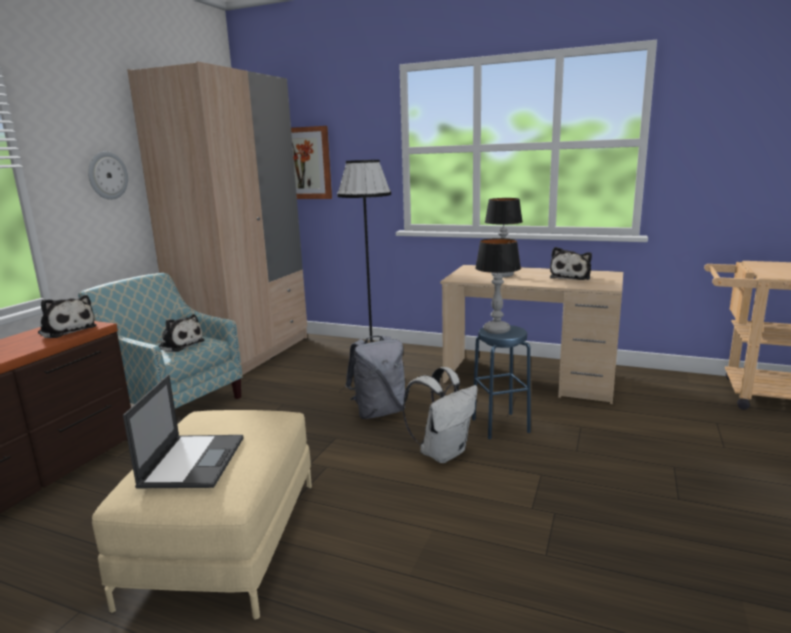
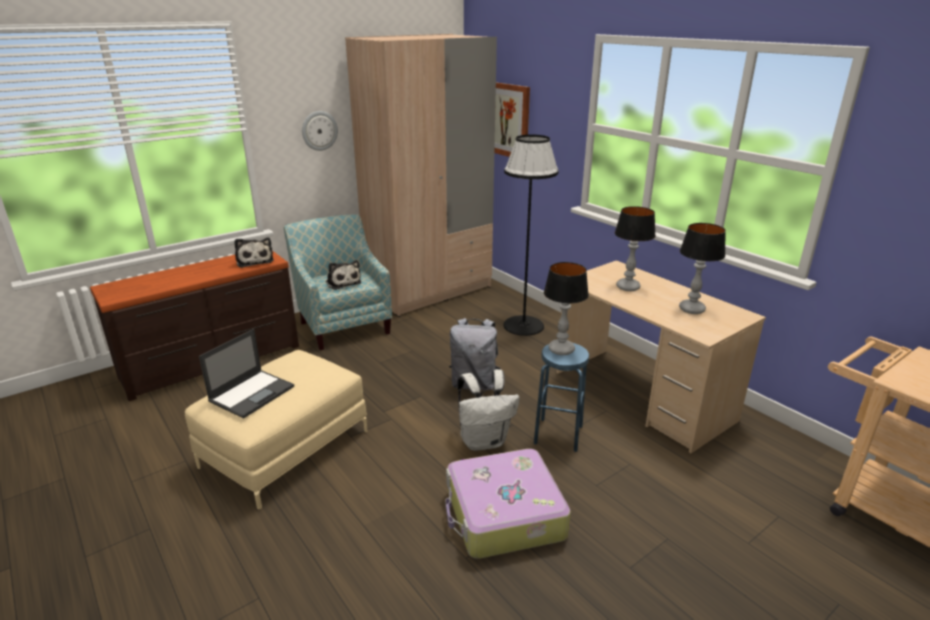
camera: 30 degrees right, 10 degrees up
(534, 504) = (503, 515): none -> suitcase
(571, 277) = (692, 309): plush toy -> table lamp

